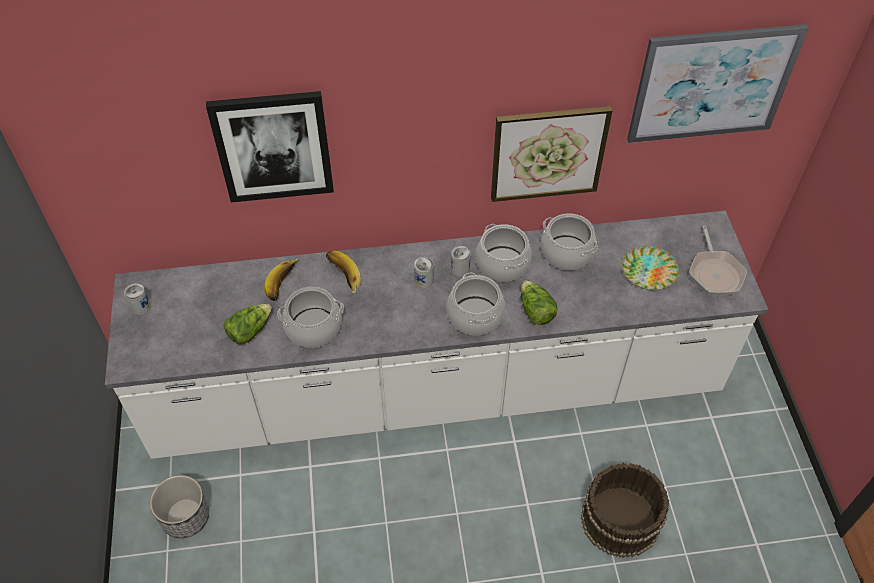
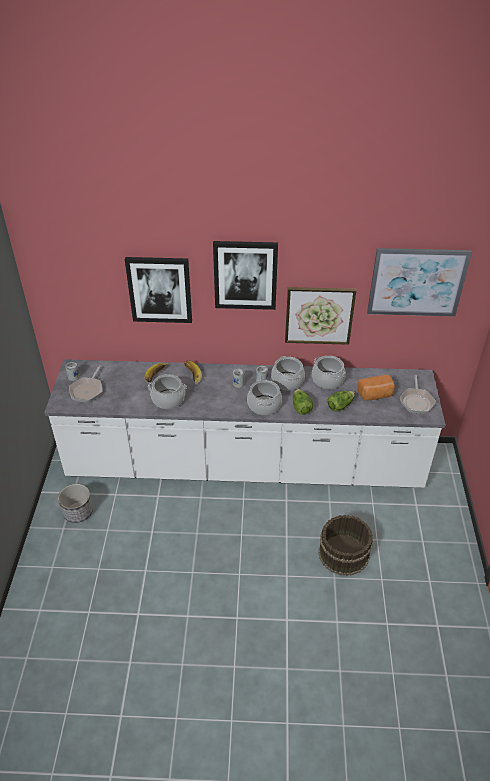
camera: 10 degrees right, 10 degrees down
(171, 330) = (87, 390): none -> frying pan
(249, 330) = (131, 396): lettuce -> lettuce (340, 405)
(423, 106) = (245, 275): none -> picture
(648, 270) = (375, 395): plate -> bread

